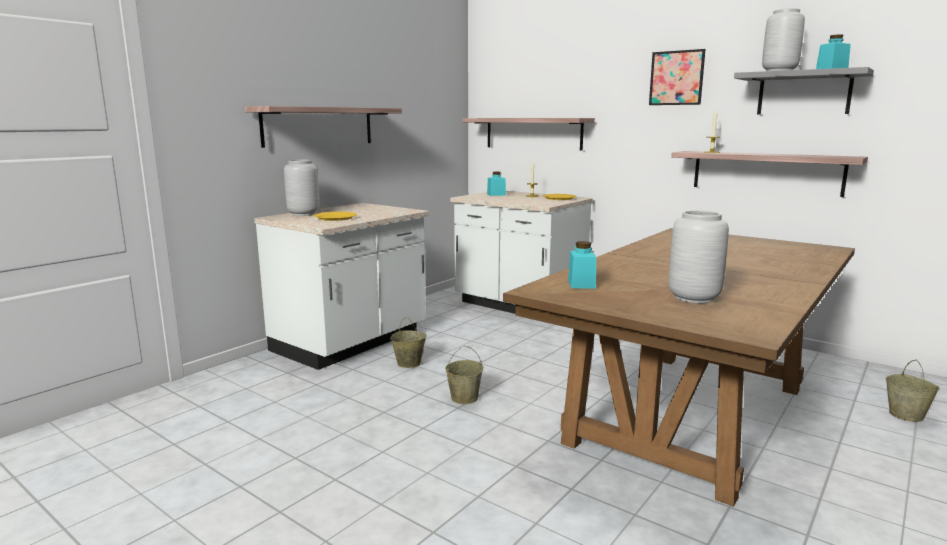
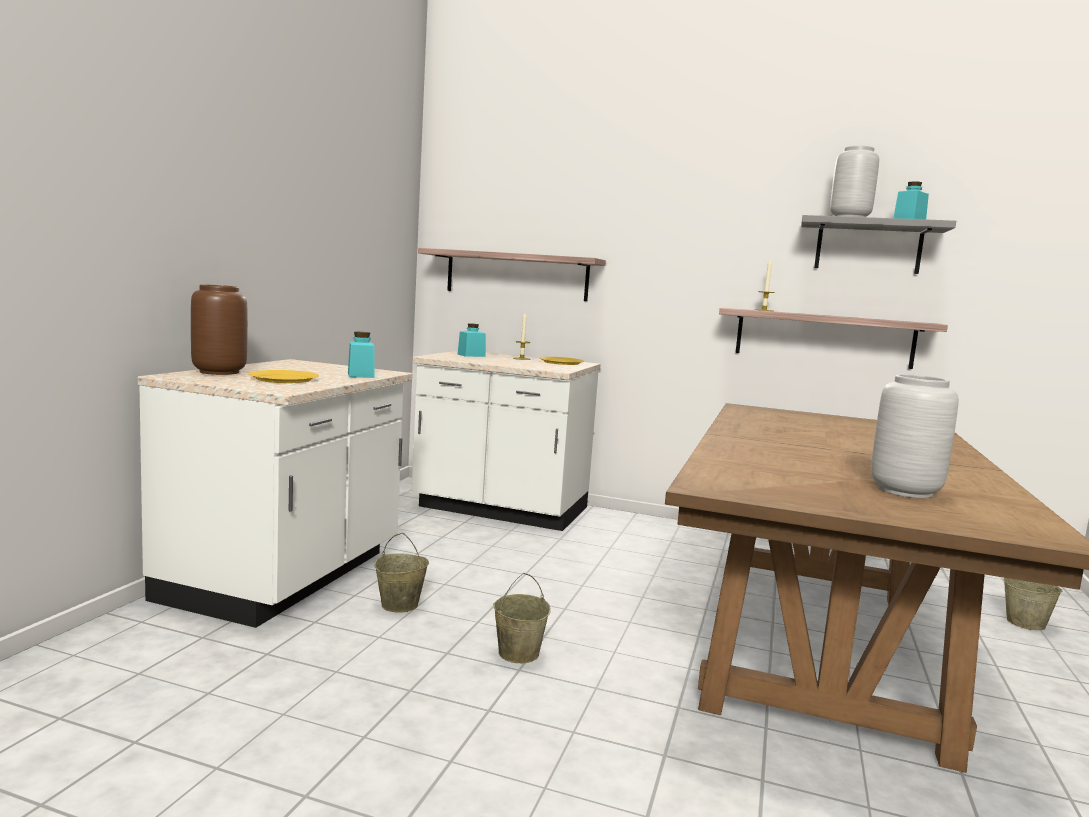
camera: 20 degrees left, 5 degrees down
(303, 214) = (220, 372): grey vase -> brown vase
(319, 126) = (238, 236): shelf -> none
(581, 284) = (746, 476): turquoise jar -> turquoise jar (360, 375)
(676, 78) = (715, 217): picture -> none

